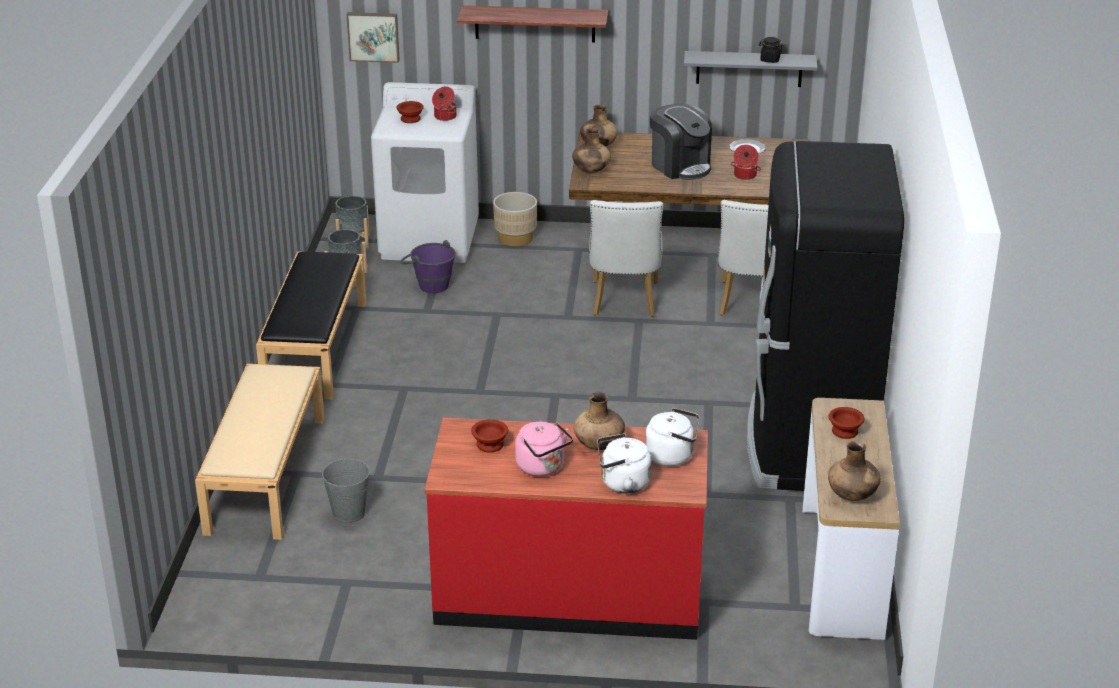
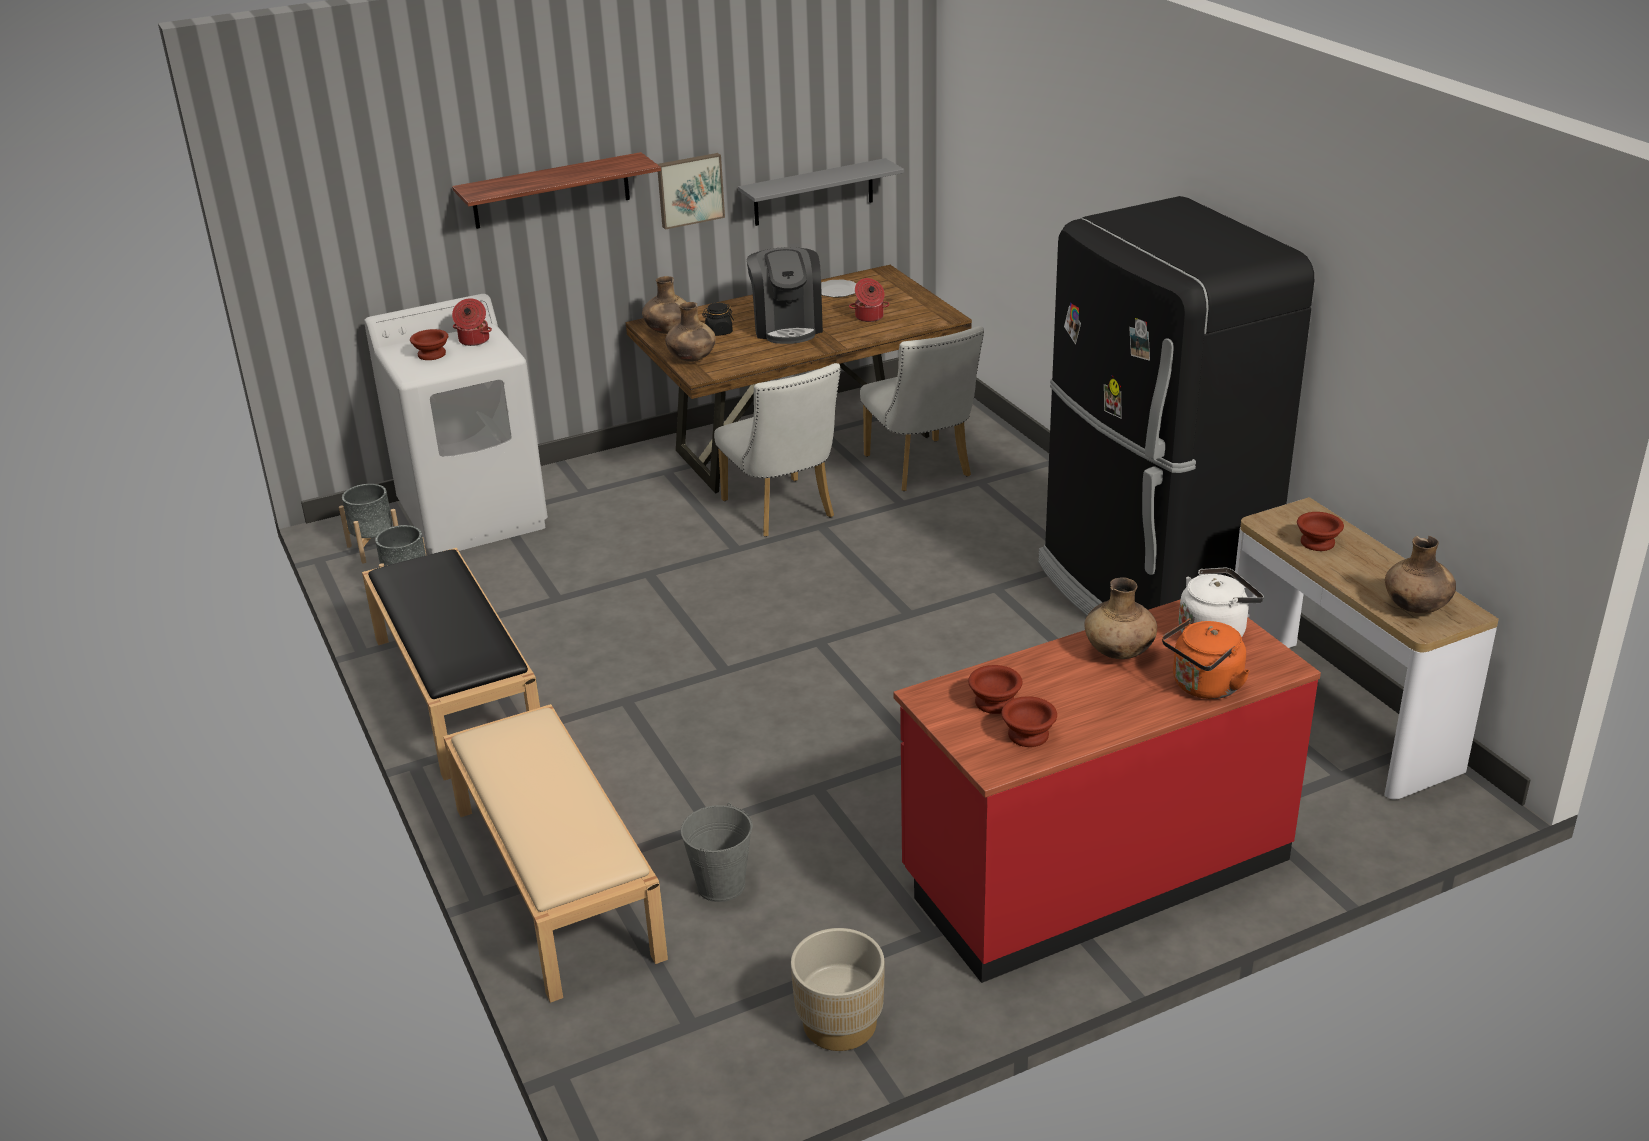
camera: 30 degrees left, 0 degrees up
(373, 36) = (334, 257): picture -> picture (689, 190)
(429, 284) = (526, 566): purple bucket -> none
(486, 469) = (1030, 734): none -> brown bowl
(515, 238) = (578, 482): beige planter -> beige planter (839, 1024)
(542, 467) = (1091, 705): pink kettle -> none
(622, 483) = (1203, 687): white kettle -> orange kettle
(680, 166) = (787, 327): coffee machine -> coffee machine turned 60 degrees clockwise
(770, 60) = (844, 173): black jar -> black jar (719, 332)

